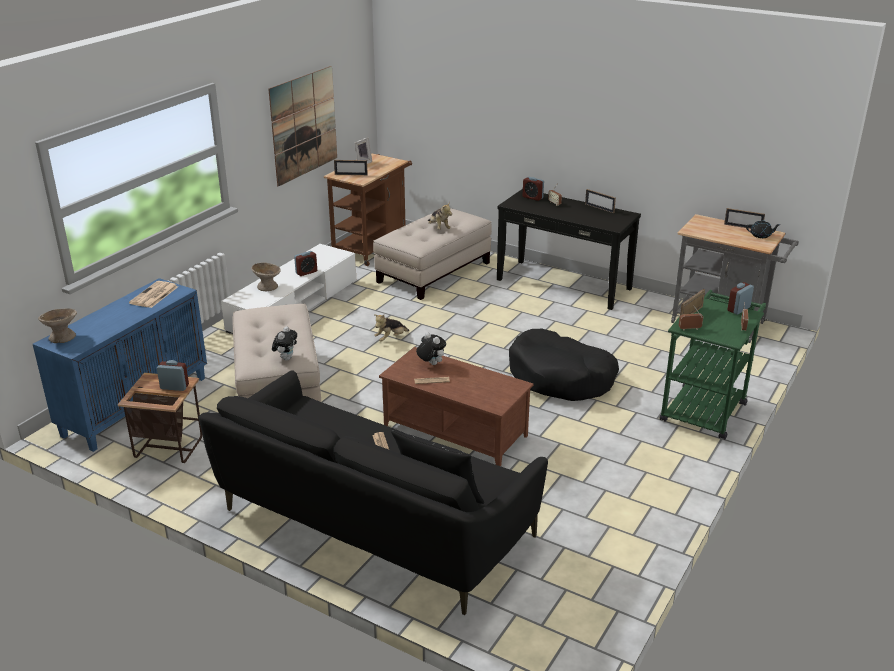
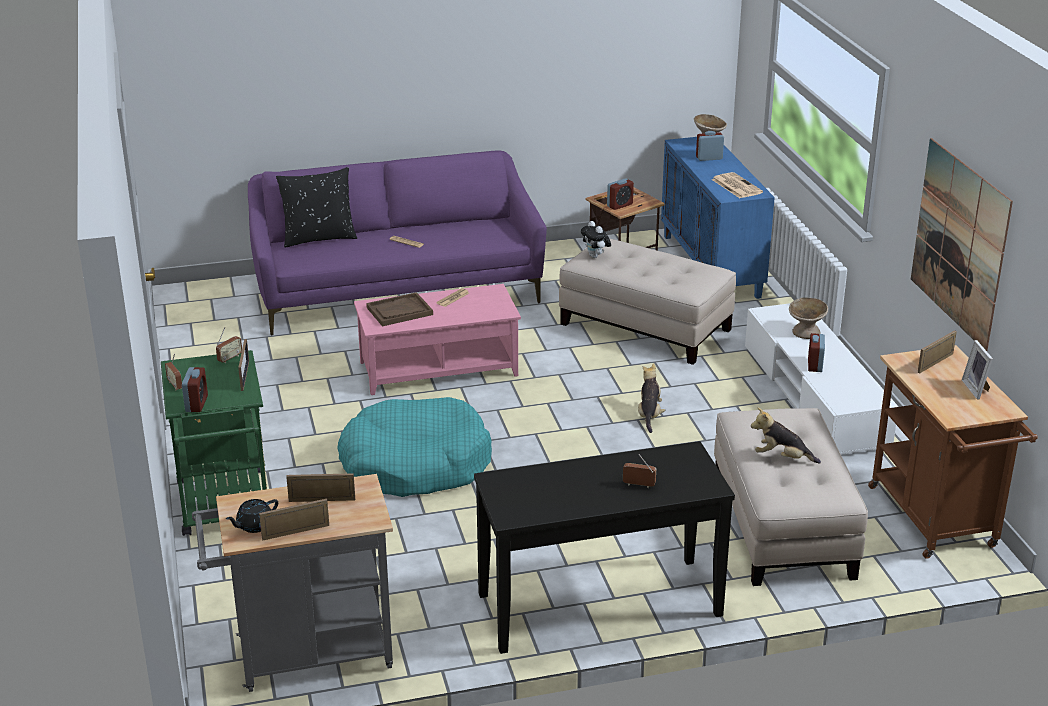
camera: 135 degrees right, 0 degrees up
(372, 525) = (397, 290): black sofa -> purple sofa
(431, 364) = (478, 309): plush toy -> none
(454, 431) = (438, 368): brown coffee table -> pink coffee table
(483, 389) = (399, 311): none -> brown tray
(532, 197) = (686, 481): alarm clock -> alarm clock (709, 158)
(561, 377) = (415, 464): black dog bed -> turquoise dog bed
(599, 208) = (566, 509): picture frame -> picture frame (322, 500)

